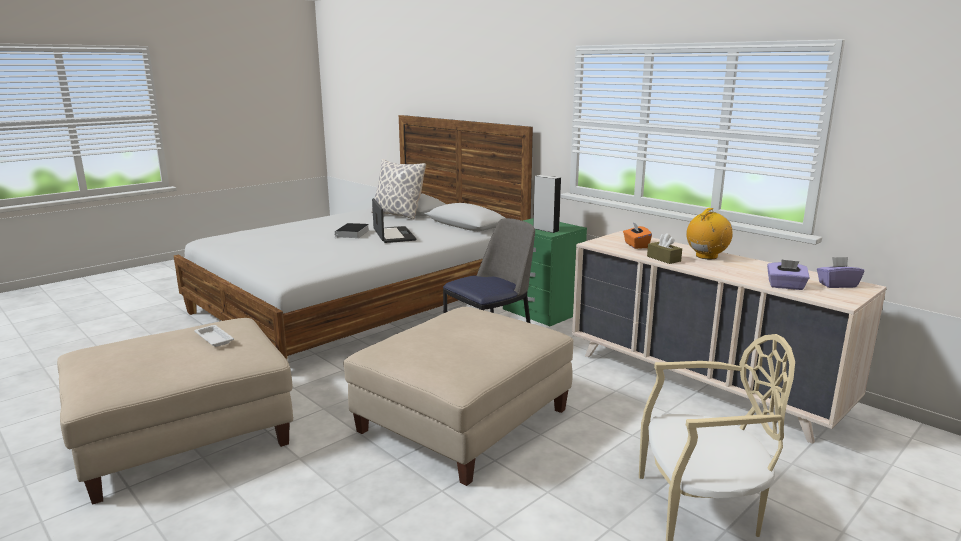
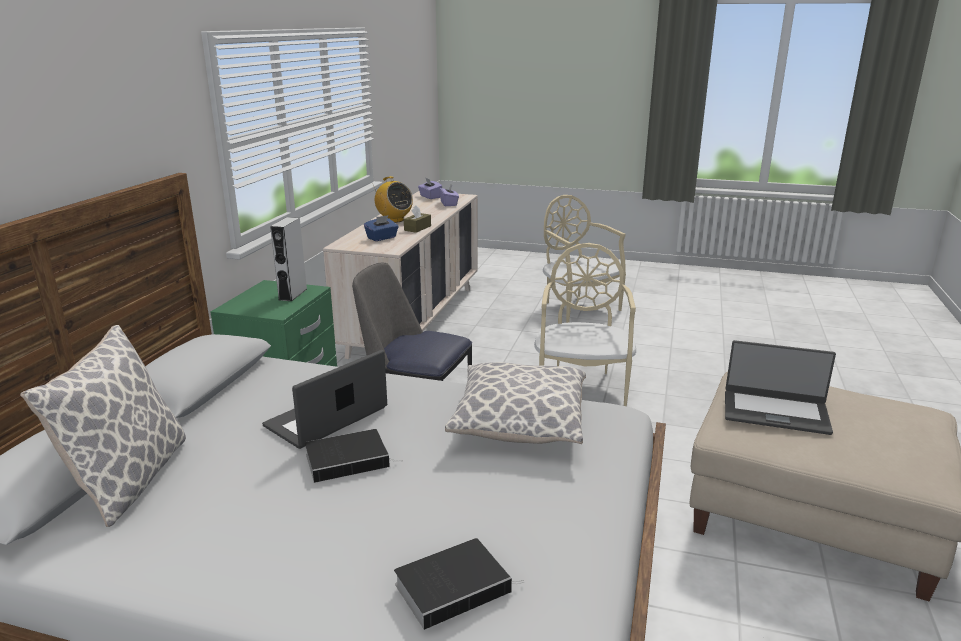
camera: 120 degrees left, 5 degrees up
(213, 338) = (775, 412): white tray -> laptop
(256, 233) = (455, 586): none -> book
(321, 259) = (519, 425): none -> pillow
(464, 420) = (582, 386): beige ottoman -> beige chair
(636, 245) = (382, 238): orange tissue box -> blue tissue box
(706, 256) = (394, 220): radio -> radio turned 150 degrees counterclockwise

